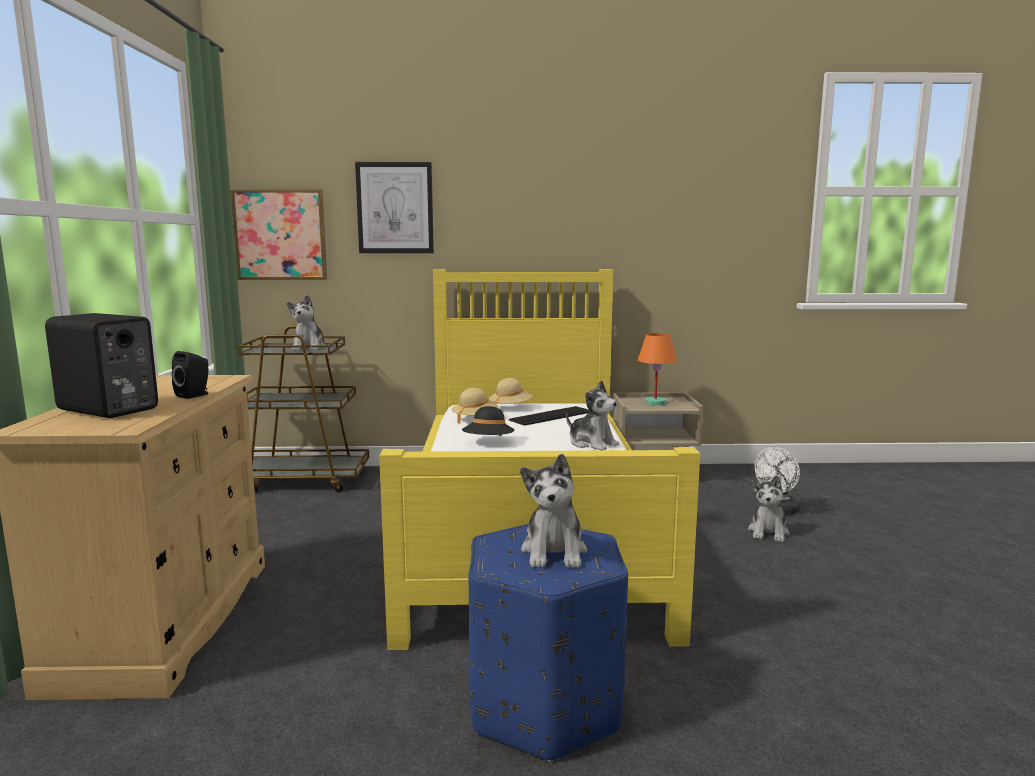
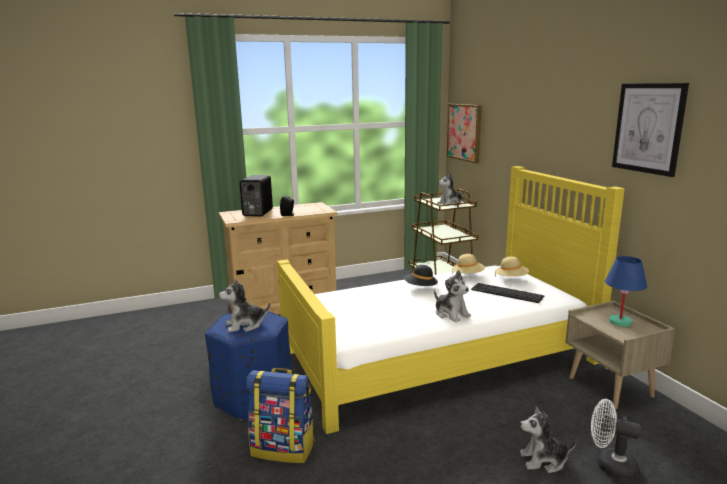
camera: 70 degrees right, 5 degrees up
(395, 208) = (509, 119): picture -> picture (648, 128)
(592, 444) = (451, 314): plush toy -> plush toy turned 60 degrees counterclockwise
(655, 402) = (620, 322): orange table lamp -> blue table lamp
(719, 690) = (283, 448): none -> backpack

